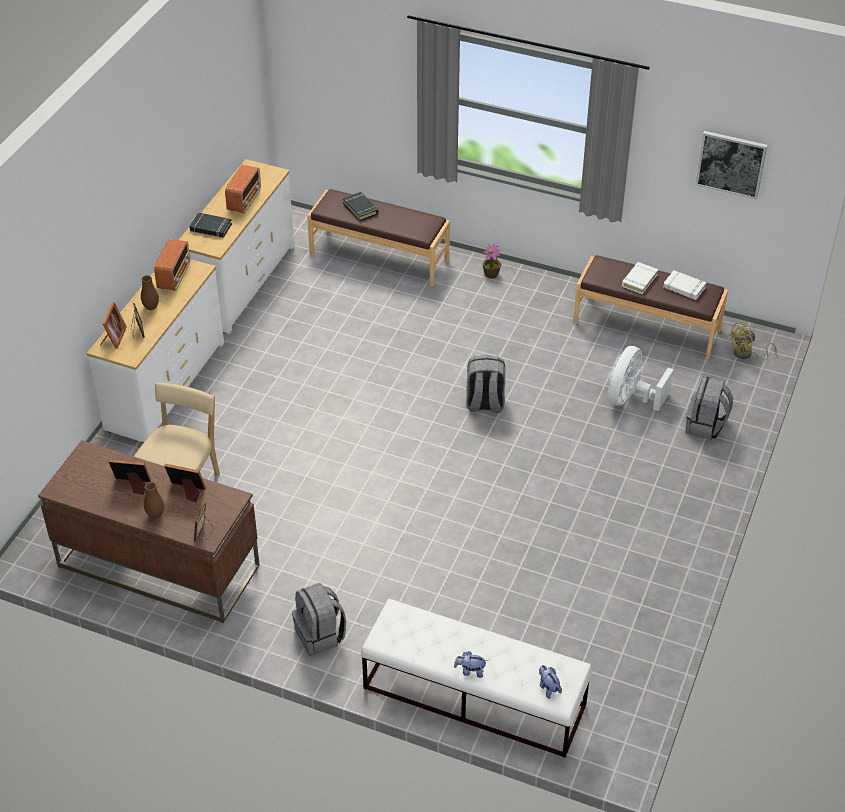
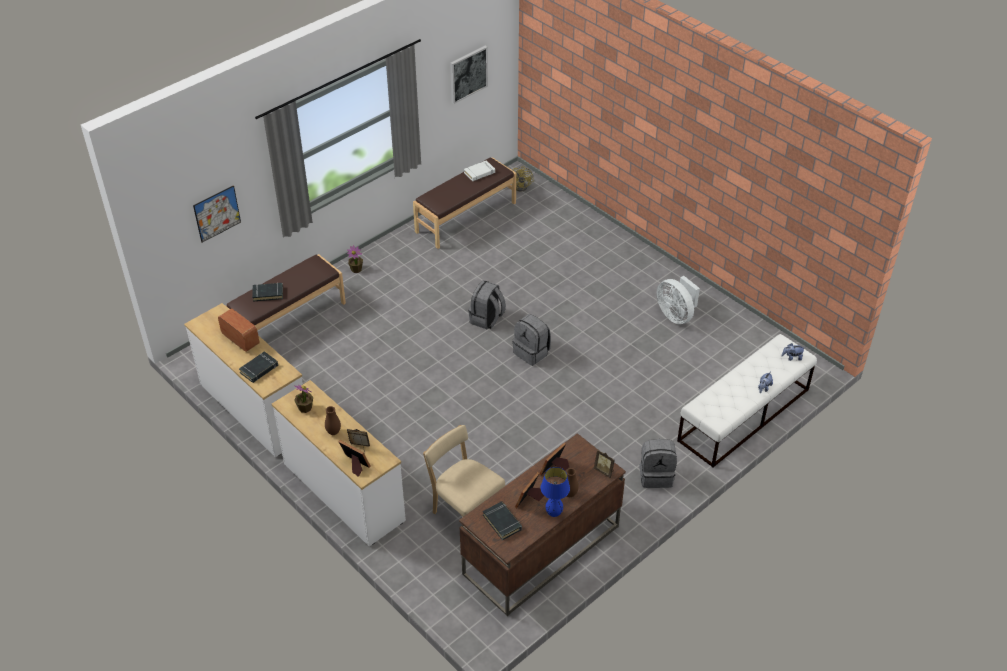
camera: 65 degrees left, 0 degrees up
(91, 474) = (502, 522): none -> black book
(121, 511) = (554, 513): none -> blue table lamp
(174, 276) = (305, 408): radio -> potted plant
(355, 93) = (217, 213): none -> picture
(630, 399) = (528, 250): white fan -> white fan (676, 315)
(639, 280) = (457, 188): white book -> none
(705, 426) = (574, 228): grey backpack -> grey backpack (532, 352)

